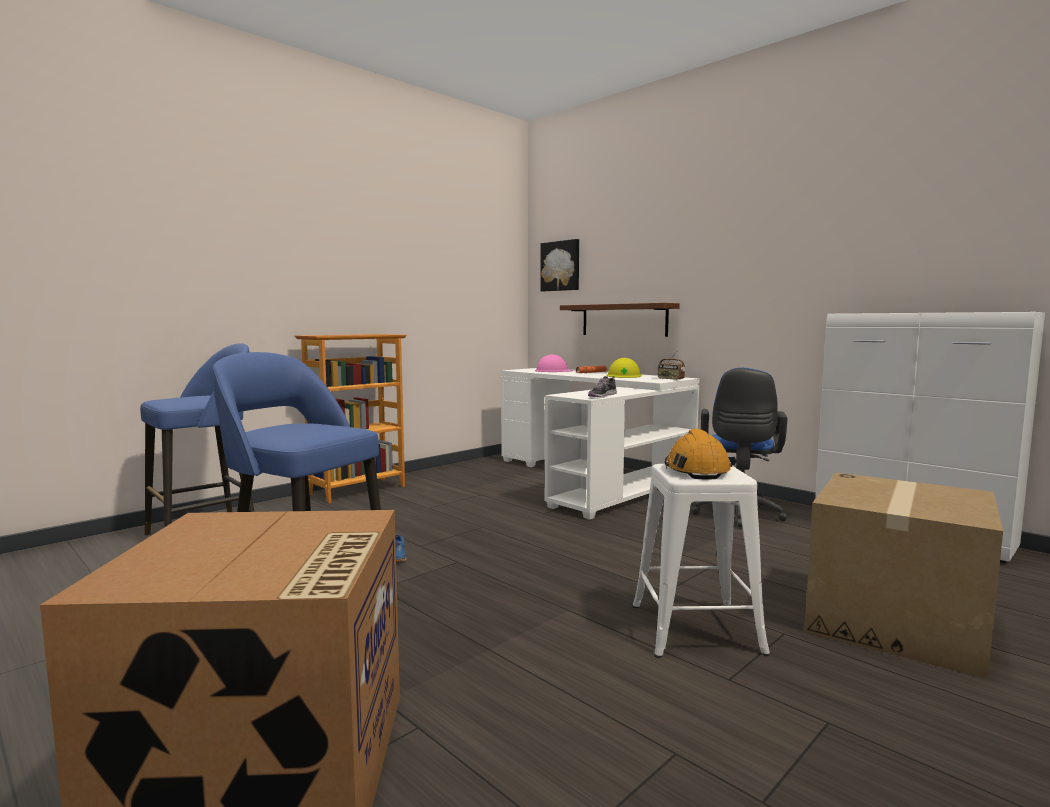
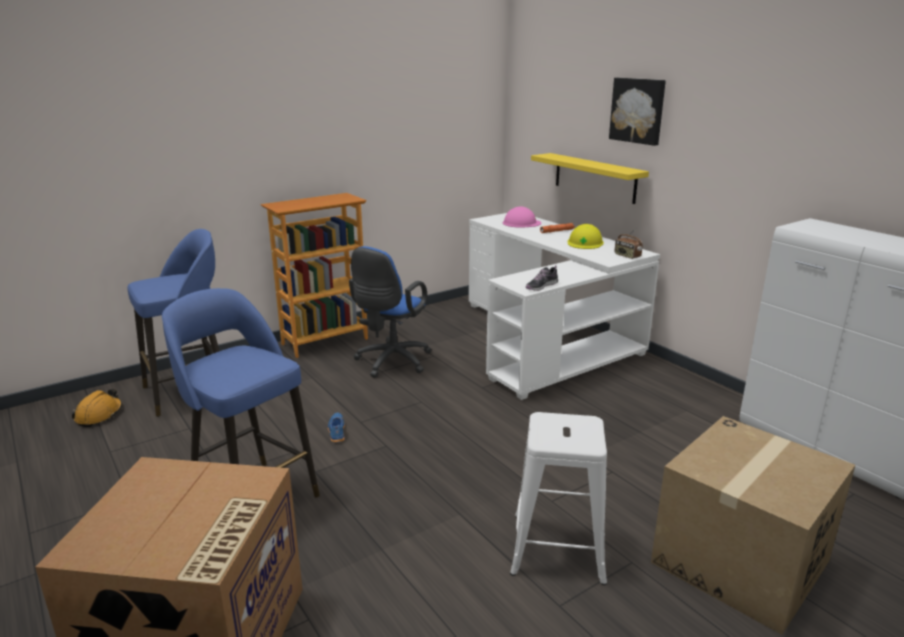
camera: 10 degrees right, 15 degrees up
(561, 266) = (538, 107): picture -> picture (638, 110)
(623, 320) = (594, 177): brown shelf -> yellow shelf
(696, 470) = (563, 428): orange hard hat -> orange hard hat (99, 415)
(737, 514) = (666, 405): blue office chair -> blue office chair (391, 362)

